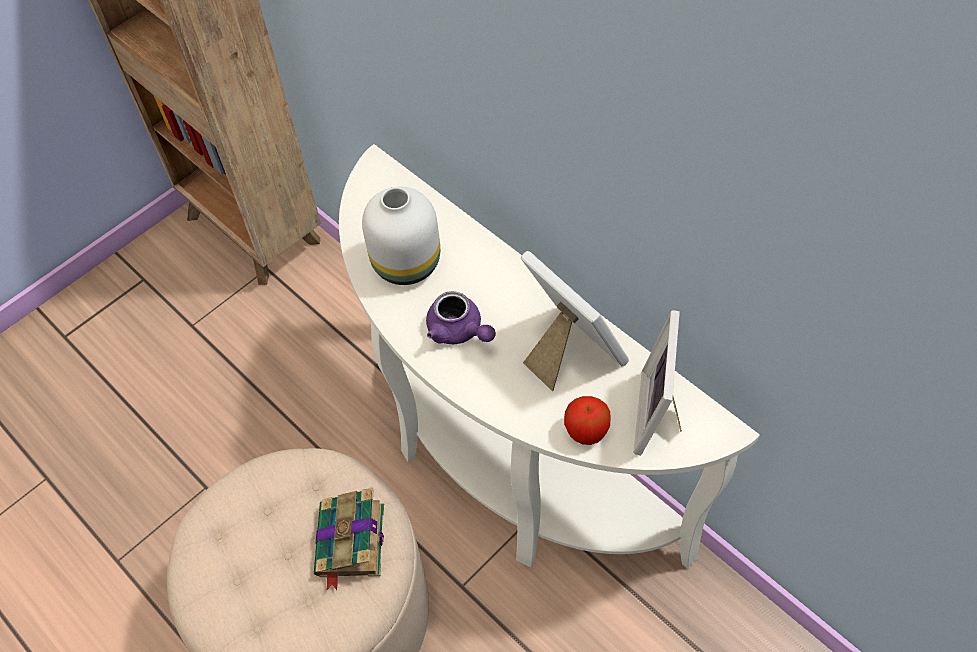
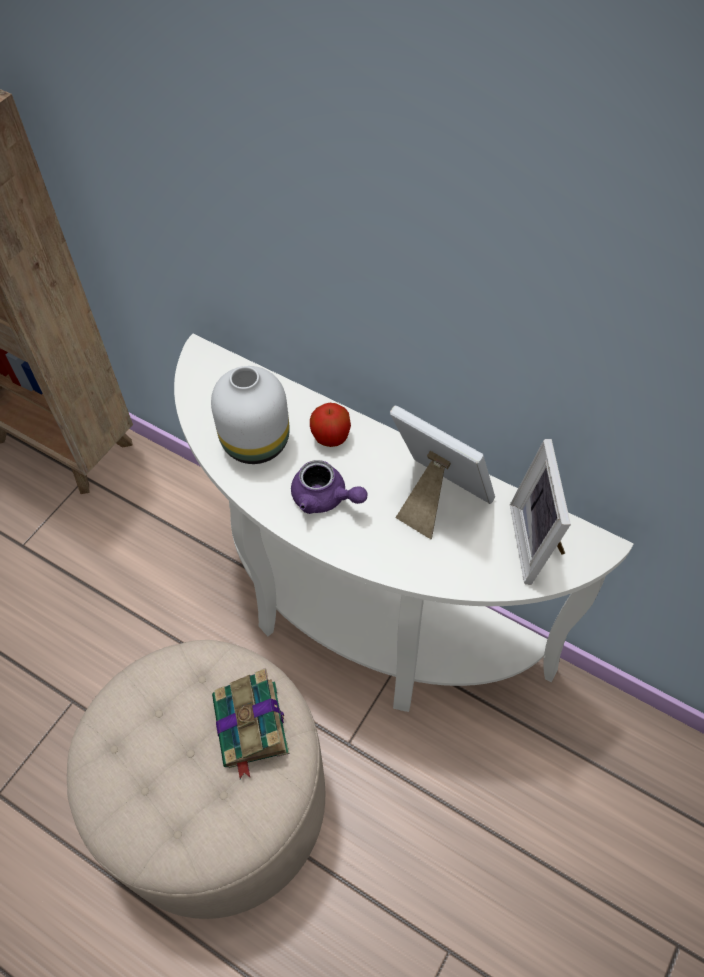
camera: 15 degrees left, 0 degrees up
(586, 431) = (473, 571): apple -> apple (331, 437)

